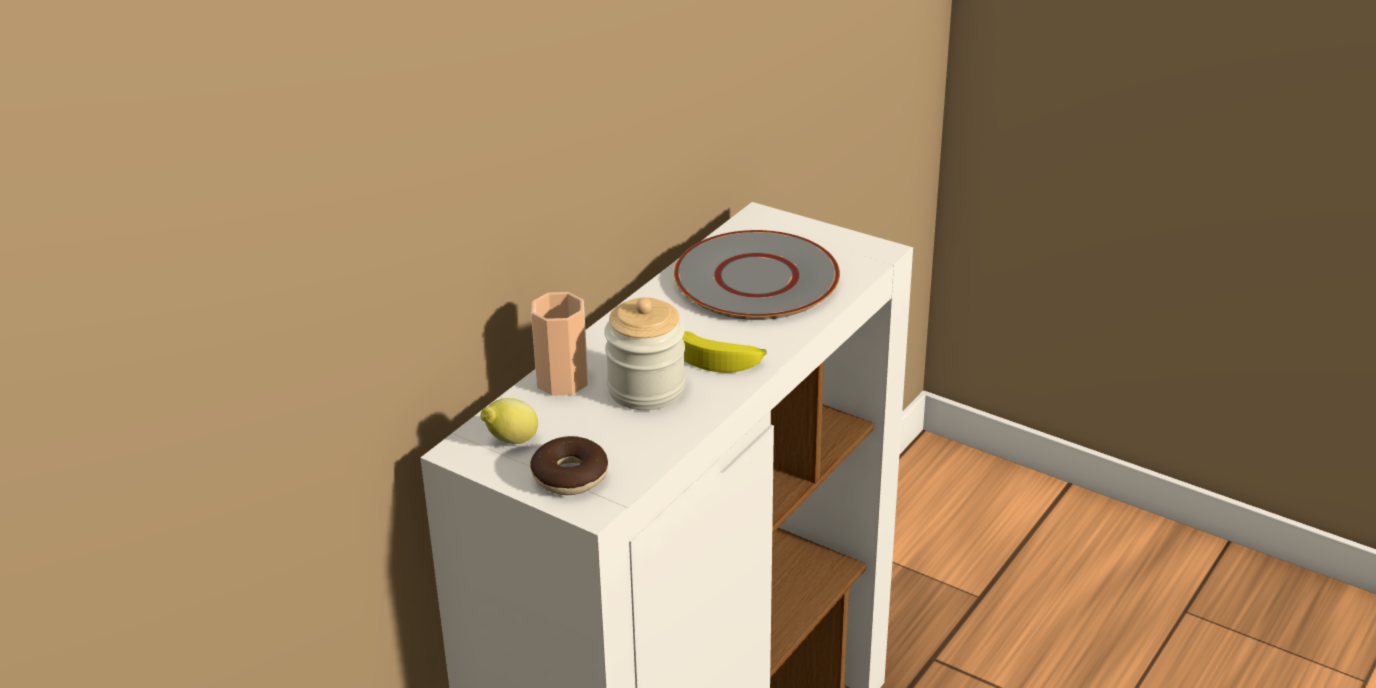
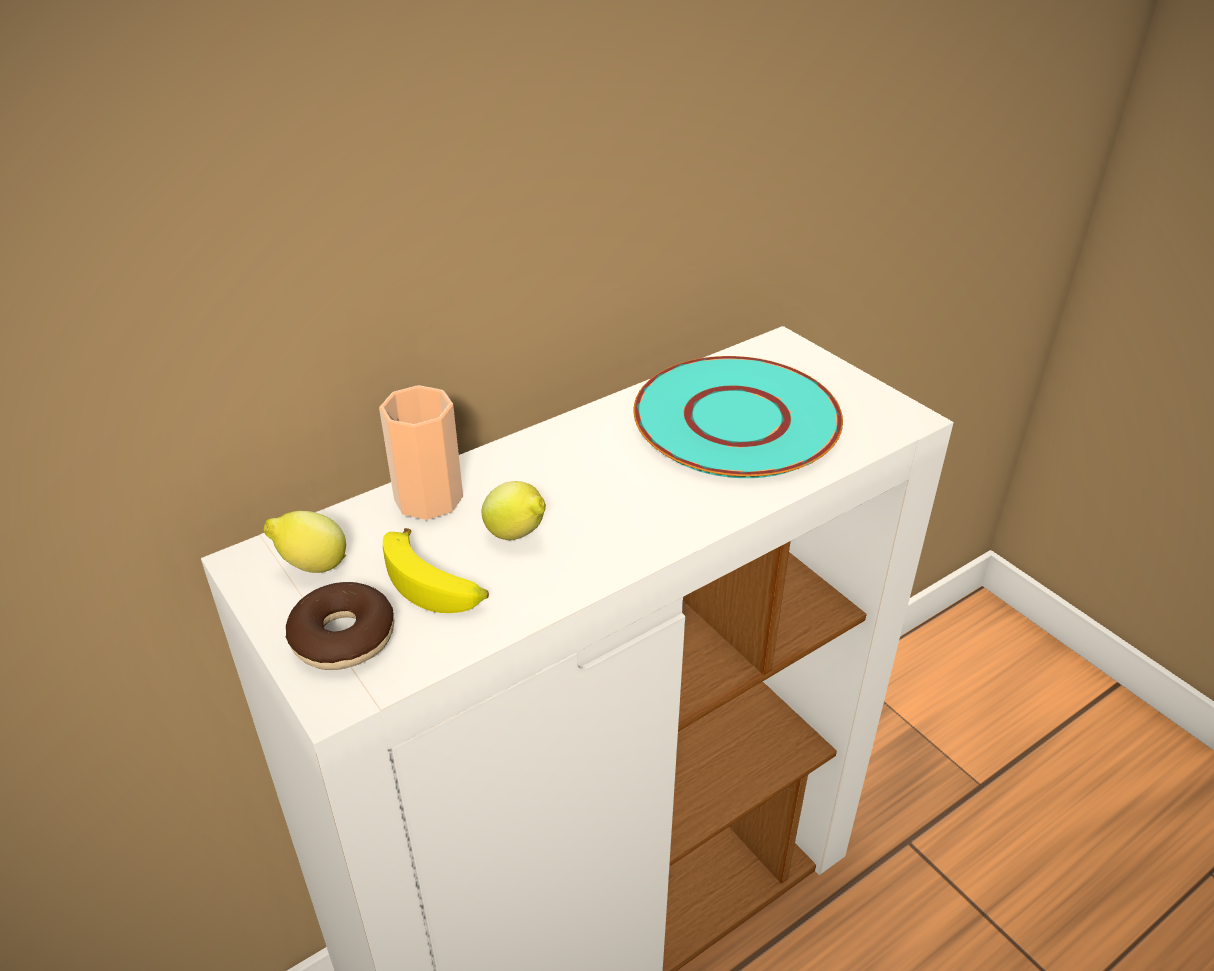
camera: 20 degrees right, 5 degrees up
(646, 389) = (517, 535): jar -> lemon
(719, 359) = (631, 516): banana -> banana (435, 584)
(756, 279) = (735, 420): grey plate -> turquoise plate

